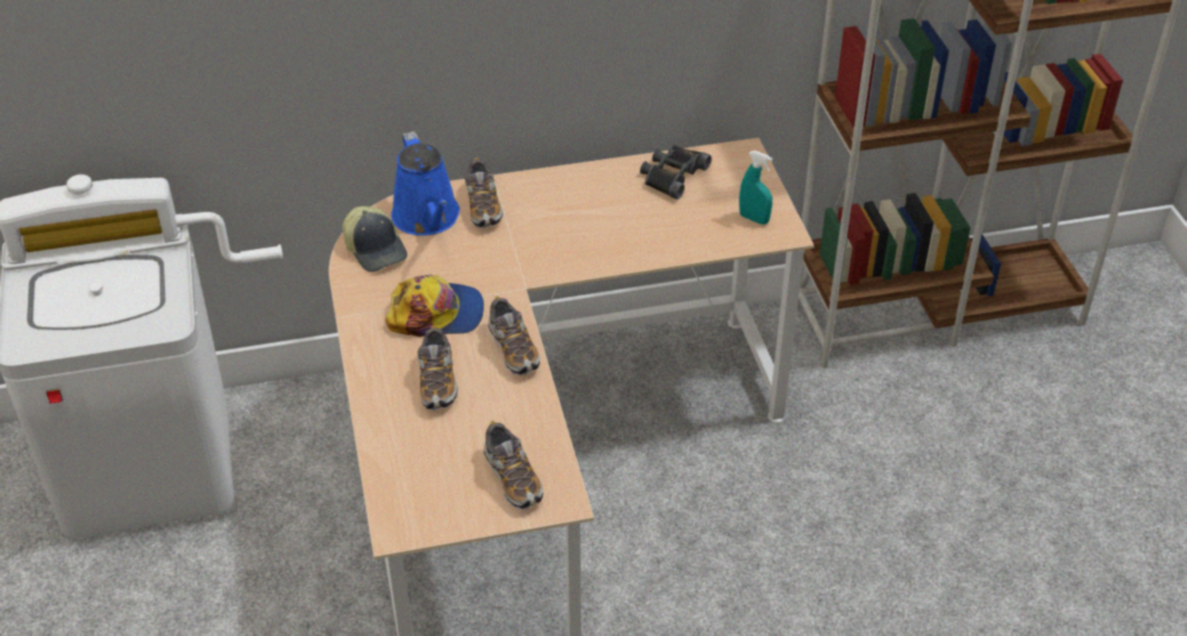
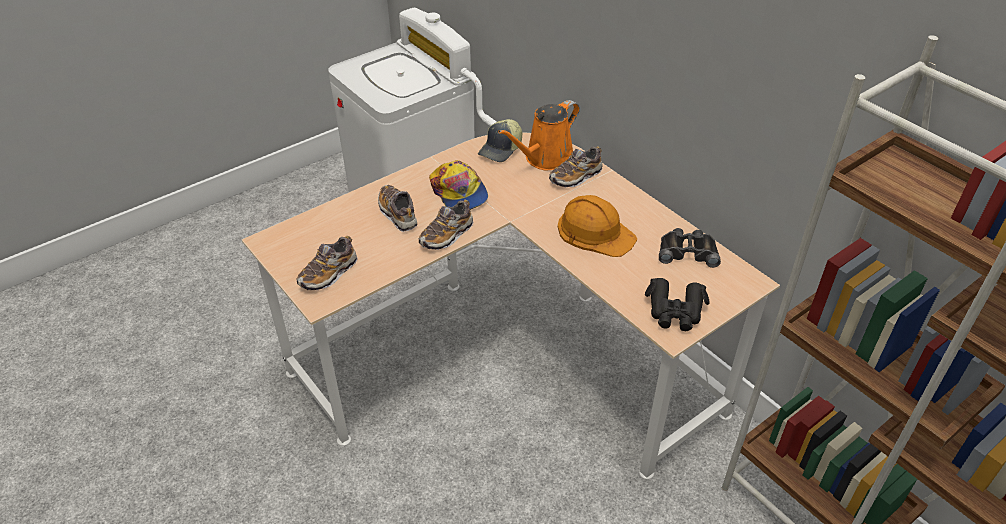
camera: 65 degrees right, 0 degrees up
(428, 218) = (545, 159): blue watering can -> orange watering can
(438, 382) = (397, 214): shoe -> shoe turned 90 degrees clockwise
(593, 228) = (595, 231): none -> orange hard hat
(754, 219) = (675, 311): turquoise spray bottle -> black binoculars

